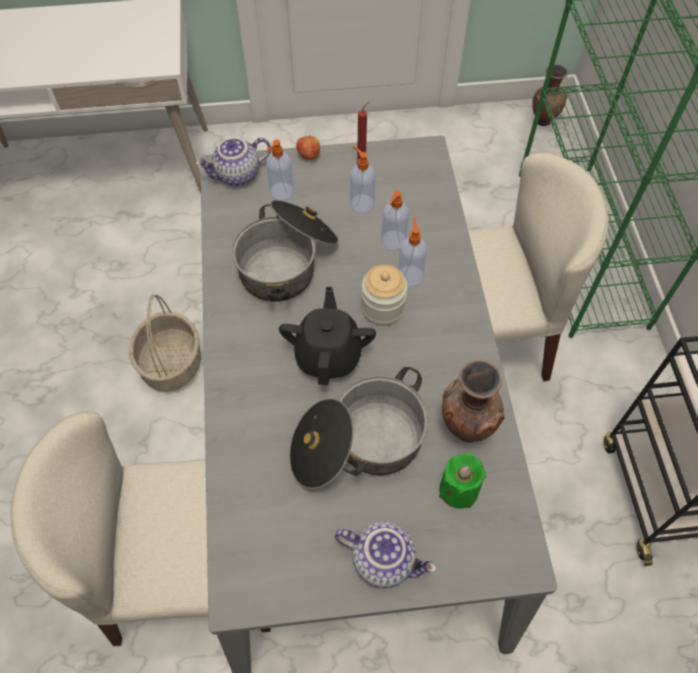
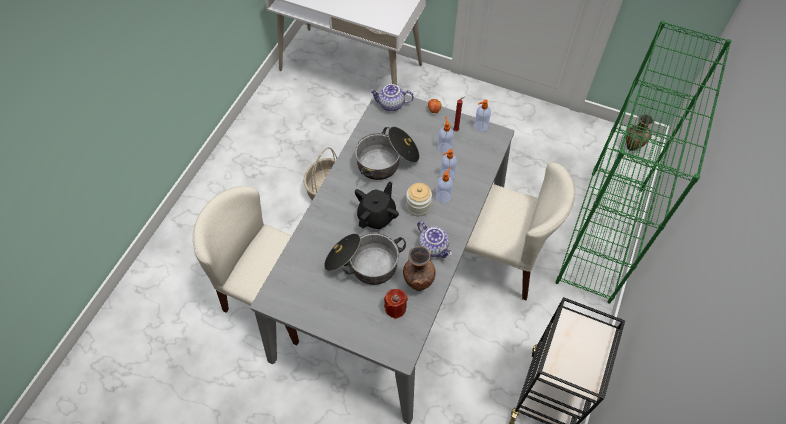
camera: 30 degrees right, 0 degrees up
(281, 192) = (407, 123): soap dispenser -> soap dispenser (480, 126)
(384, 560) = (341, 319): teapot -> teapot (434, 247)
(458, 490) = (395, 308): green candle -> red candle

